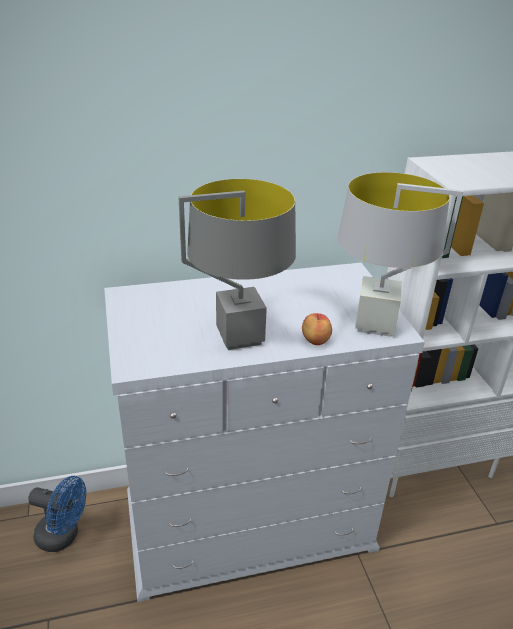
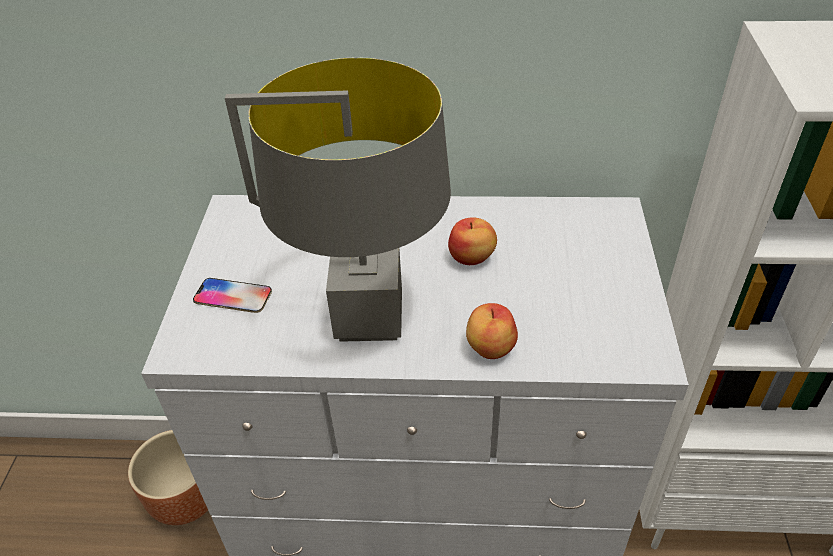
camera: 20 degrees right, 10 degrees up
(63, 536) = (186, 498): blue fan -> brown planter
(149, 337) = (233, 296): none -> phone
(284, 300) = (472, 258): none -> apple
(375, 325) = (610, 333): grey table lamp -> none

